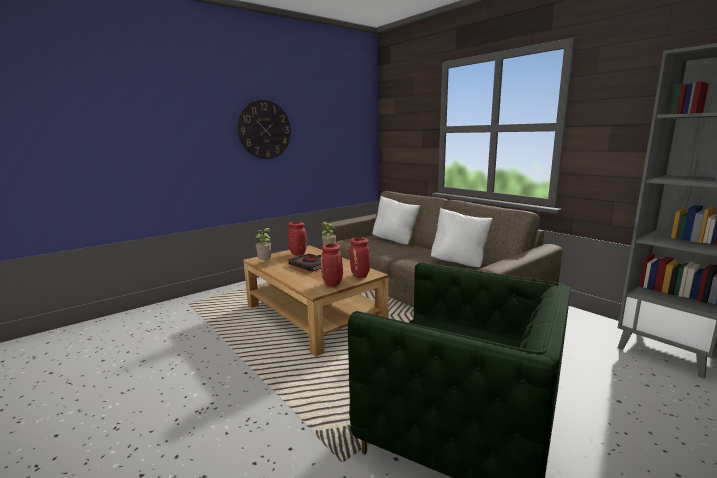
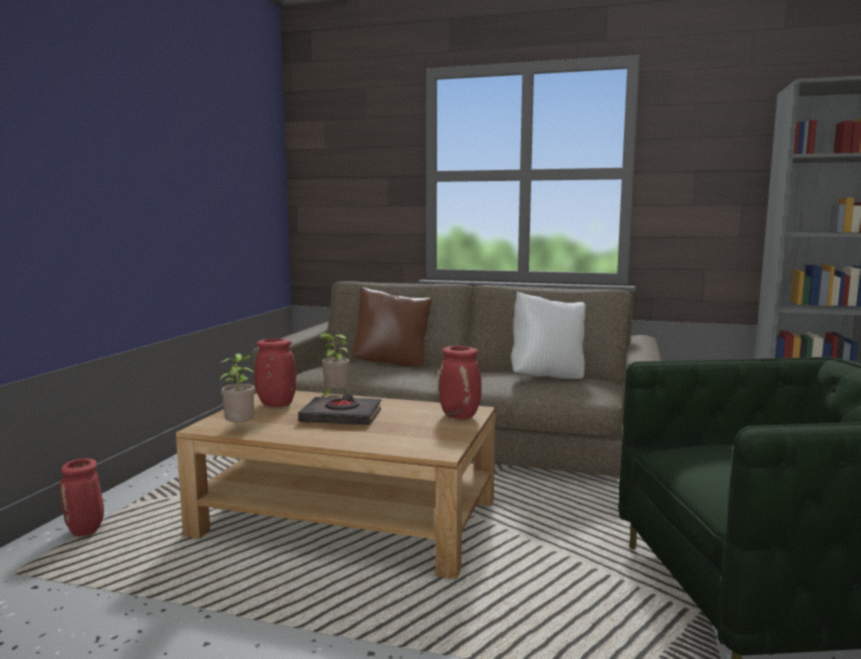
camera: 35 degrees left, 5 degrees down
(264, 130) = (129, 156): wall clock -> none
(333, 284) = (444, 436): red vase -> red vase (86, 531)
(395, 241) = (392, 364): white pillow -> brown pillow

